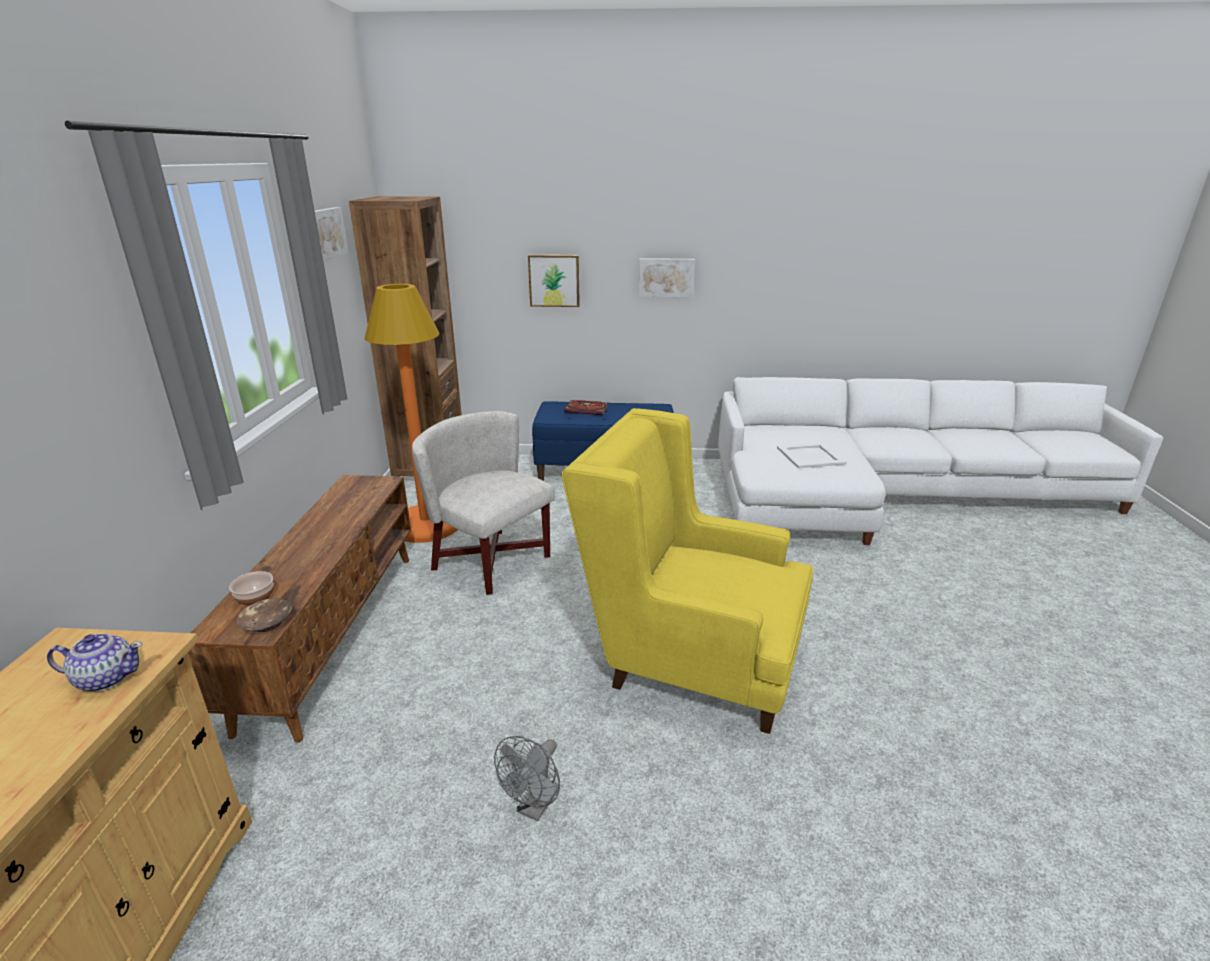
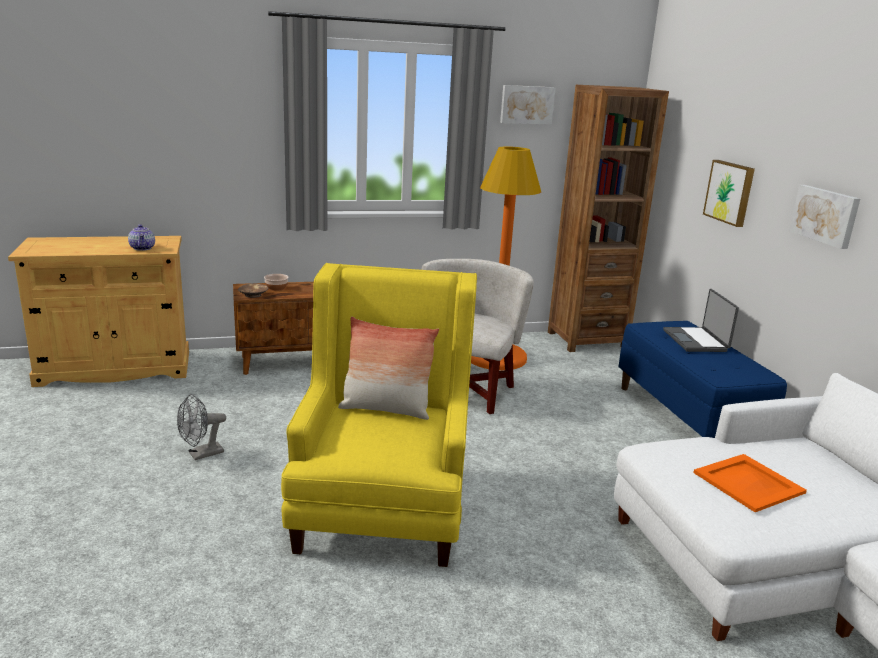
camera: 70 degrees right, 5 degrees down
(535, 807) = (201, 455): grey fan -> grey fan turned 45 degrees counterclockwise
(587, 409) = (696, 341): book -> laptop
(678, 571) = (386, 409): none -> pillow
(810, 455) = (749, 483): white tray -> orange tray

